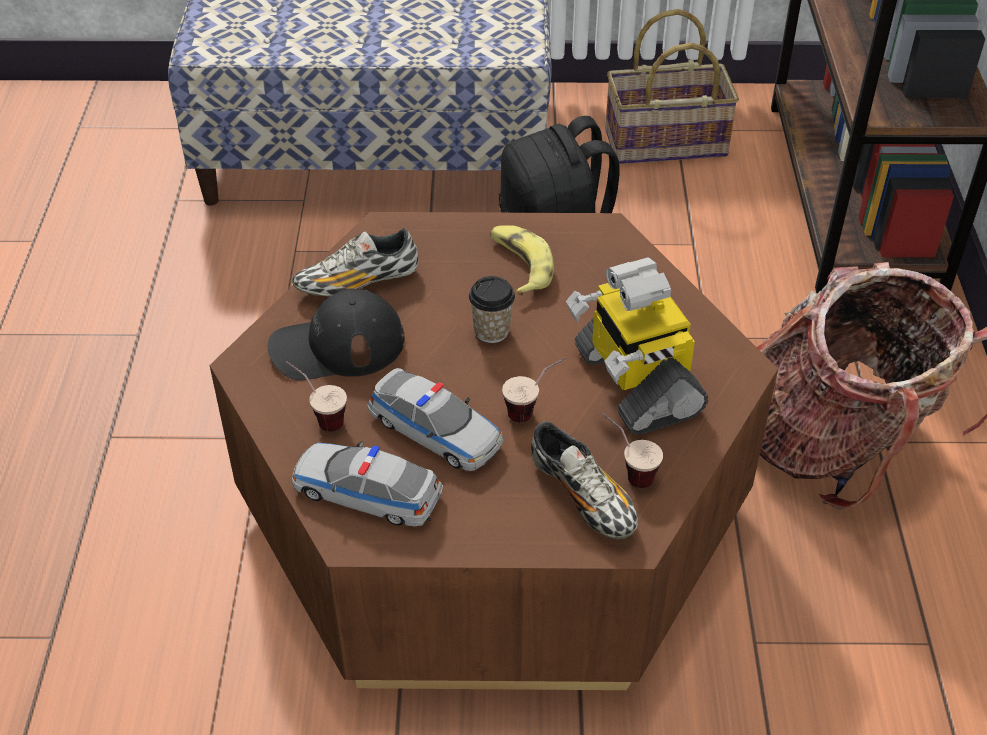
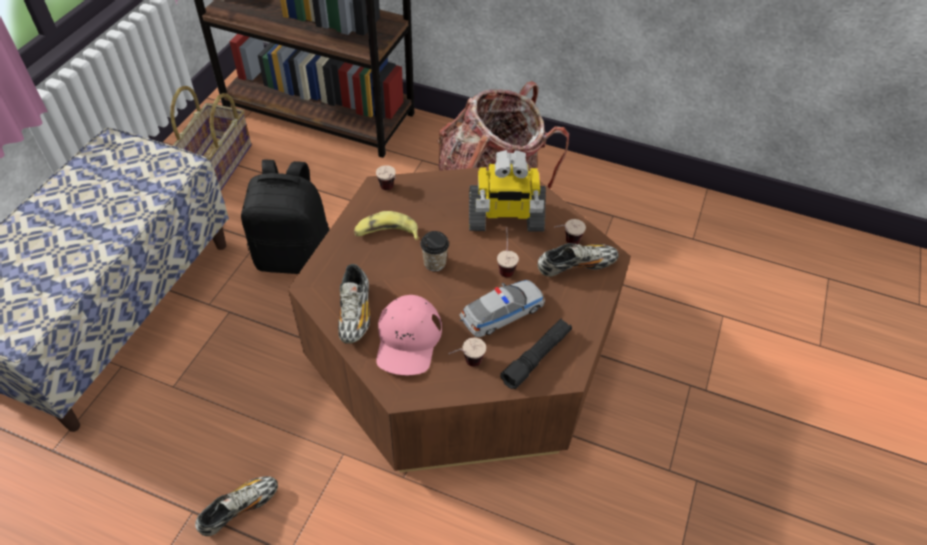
camera: 70 degrees left, 5 degrees up
(153, 372) = (239, 509): none -> shoe
(337, 346) = (408, 340): black cap -> pink cap
(367, 493) = (536, 357): toy car -> black flashlight
(606, 243) = (390, 191): none -> cup

